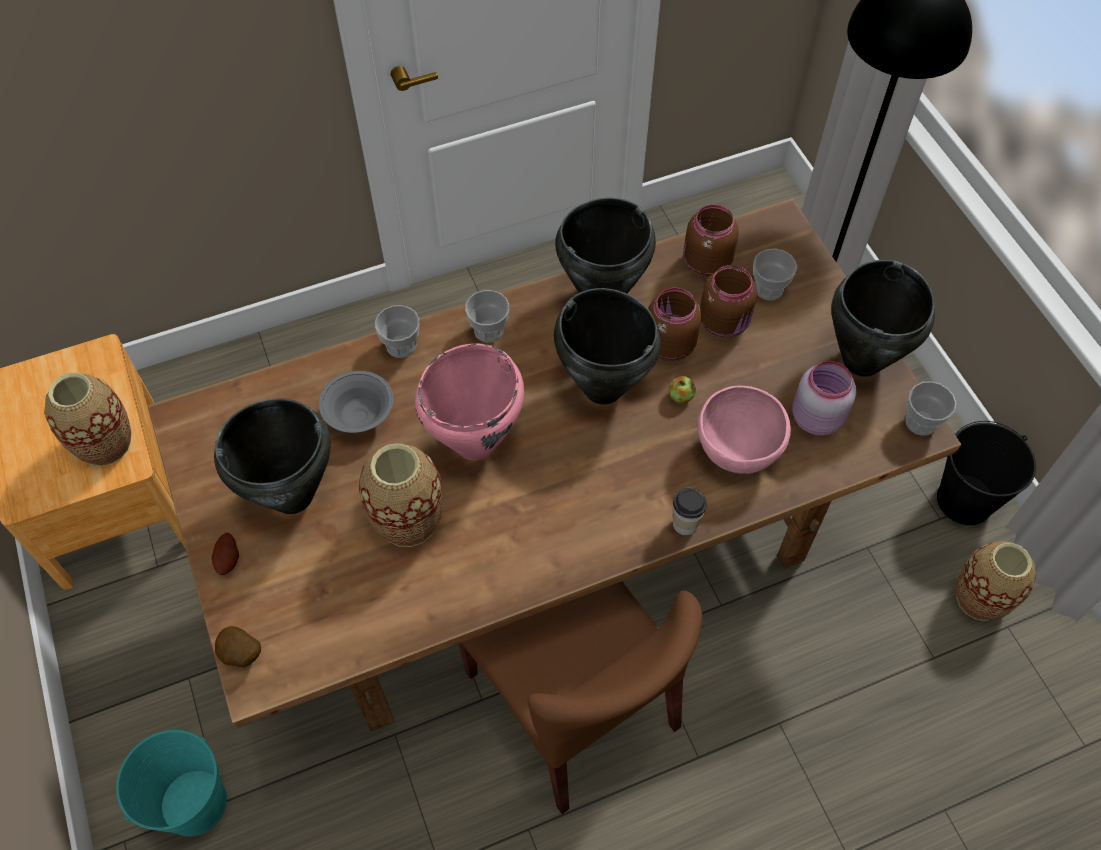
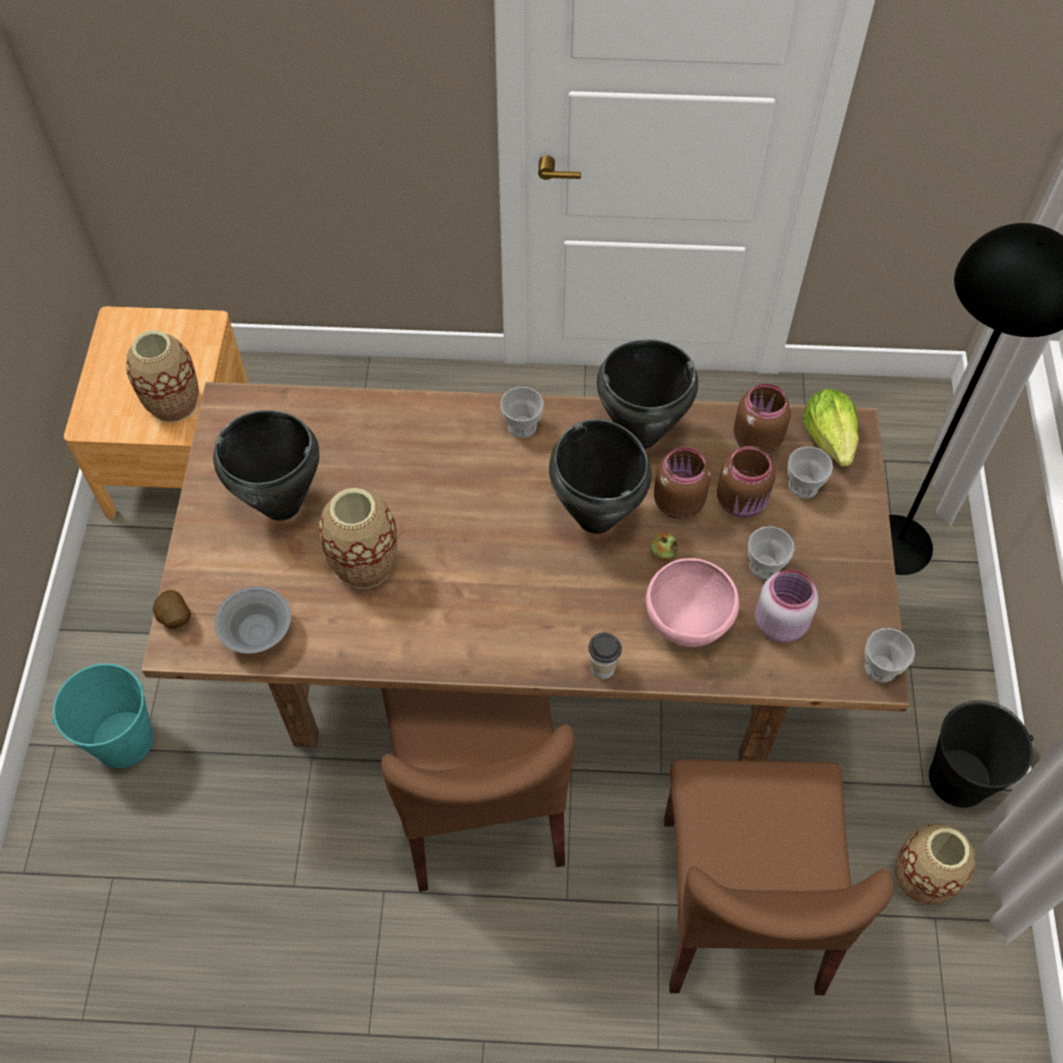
camera: 25 degrees right, 0 degrees up
(229, 559) = (205, 536): potato -> none
(360, 416) = (371, 459): grey bowl -> grey bowl (257, 633)
(401, 345) = (438, 410): cup -> cup (764, 566)
(476, 443) = (458, 521): pink cooking pot -> none
(768, 239) = (830, 439): none -> lettuce
(849, 691) = (741, 905): none -> brown chair
(861, 361) = (854, 587): black cooking pot -> none

